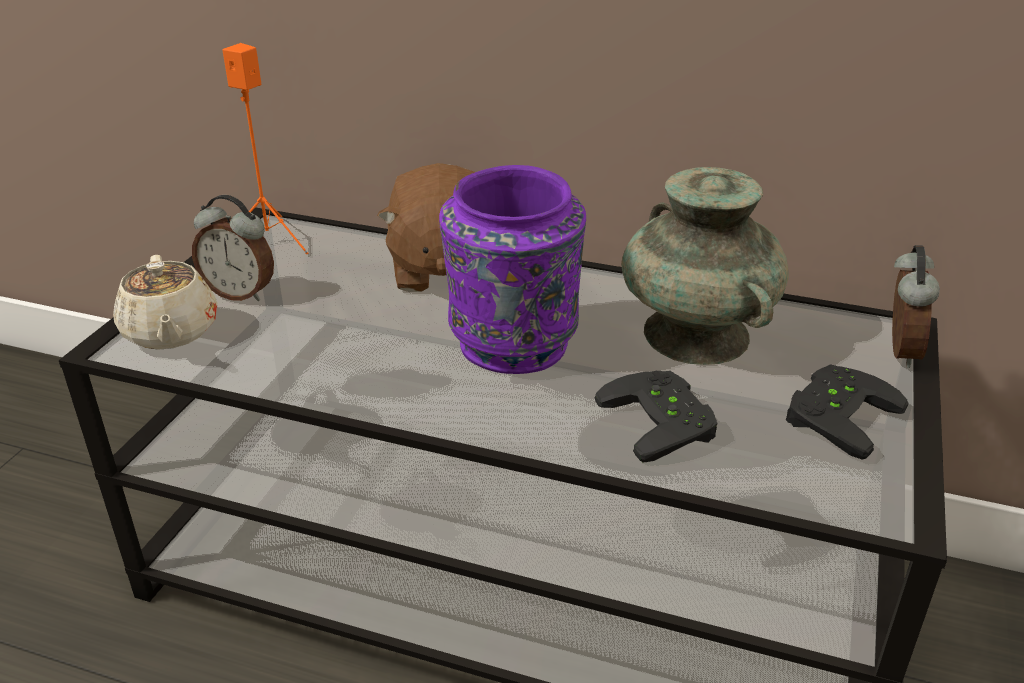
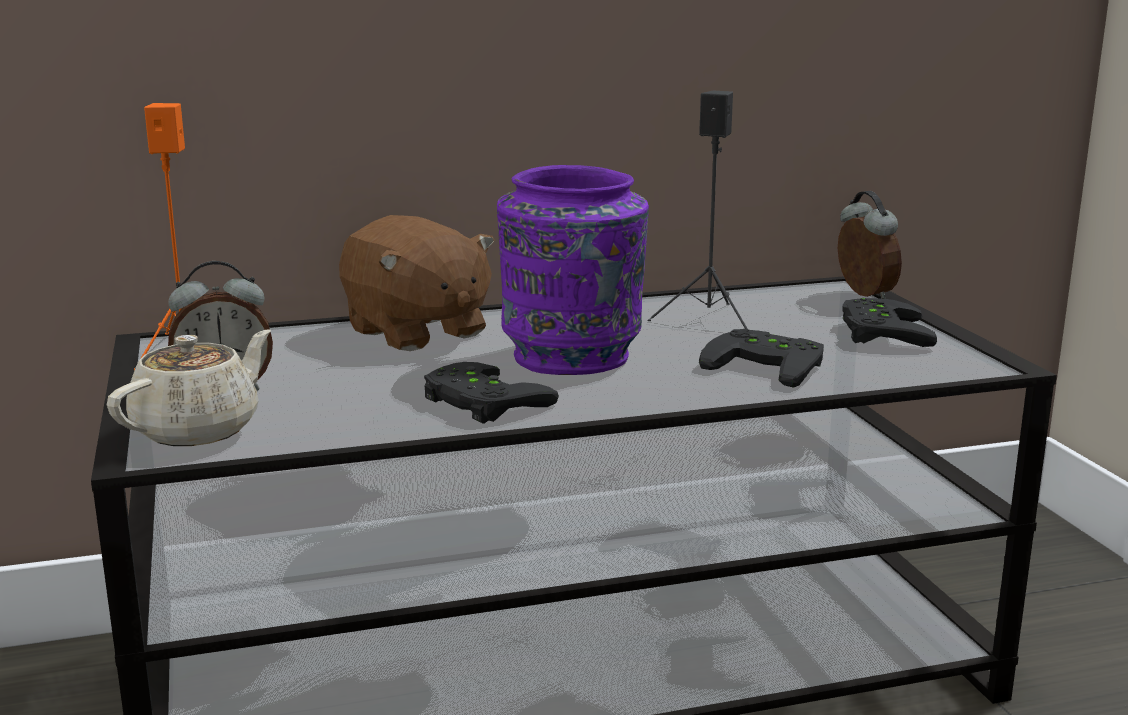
camera: 35 degrees left, 15 degrees down
(170, 332) = (199, 429): beige teapot -> beige teapot turned 90 degrees counterclockwise
(376, 375) = (479, 402): none -> black game controller
(696, 335) = (709, 319): turquoise vase -> black speaker

